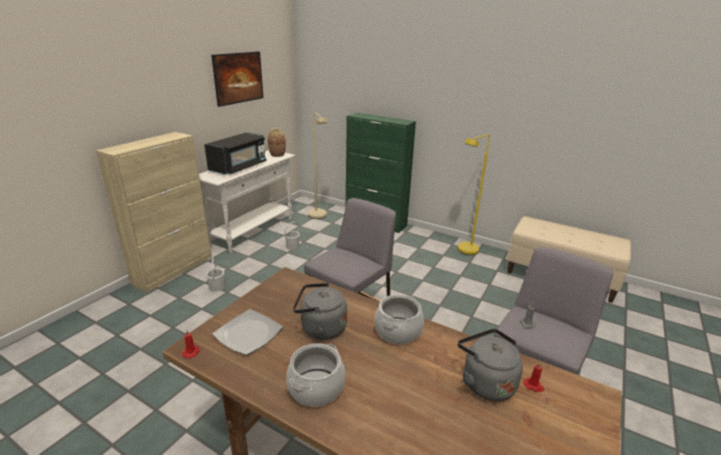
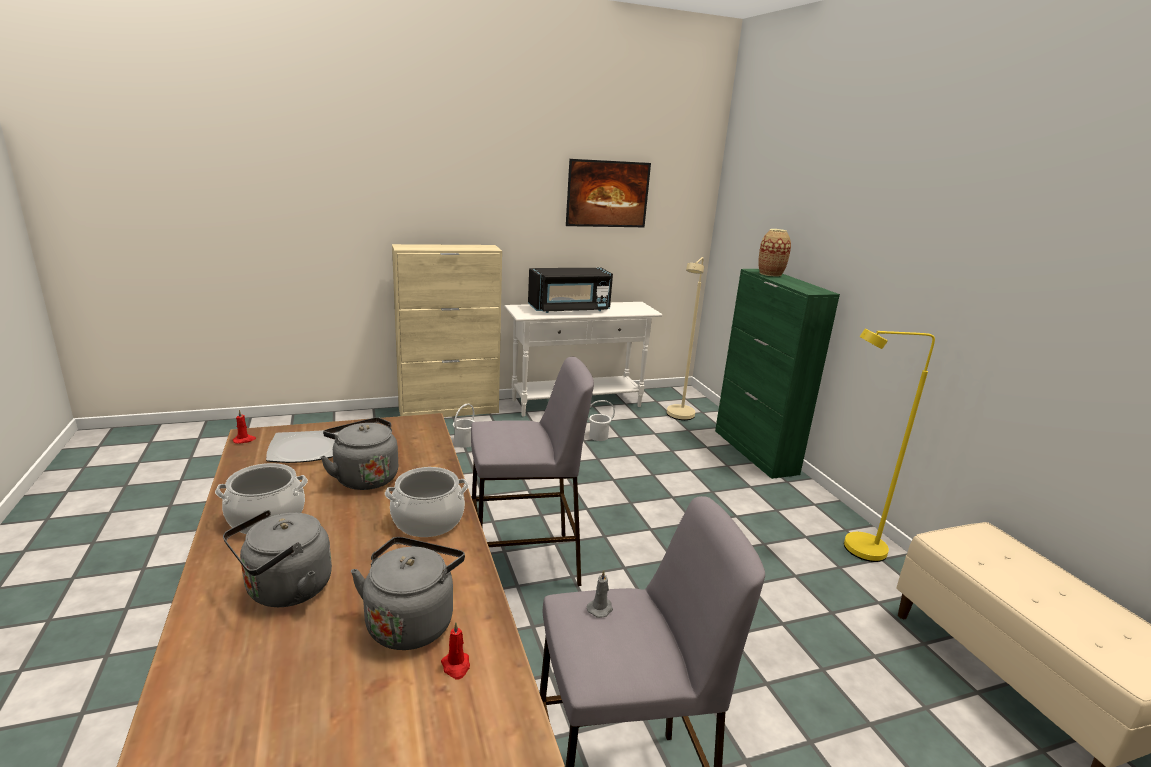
camera: 40 degrees right, 5 degrees down
(277, 155) = (638, 308): vase -> vase (770, 274)
(409, 415) = (284, 590): none -> grey kettle

